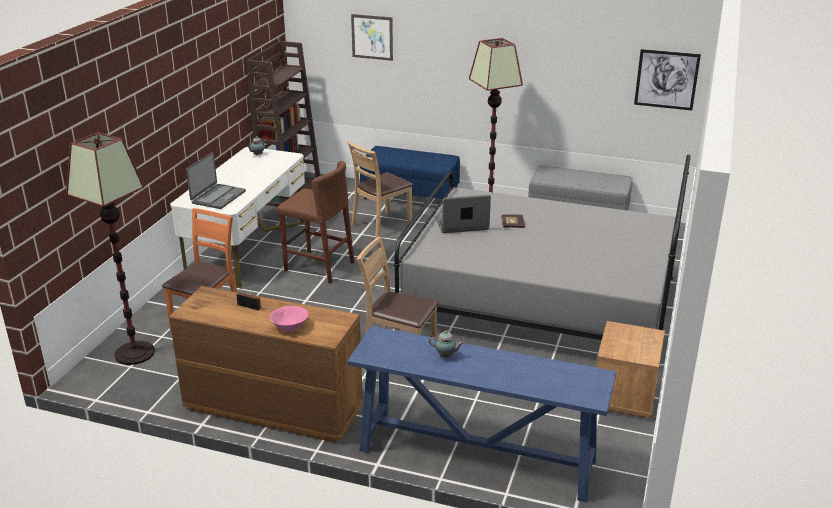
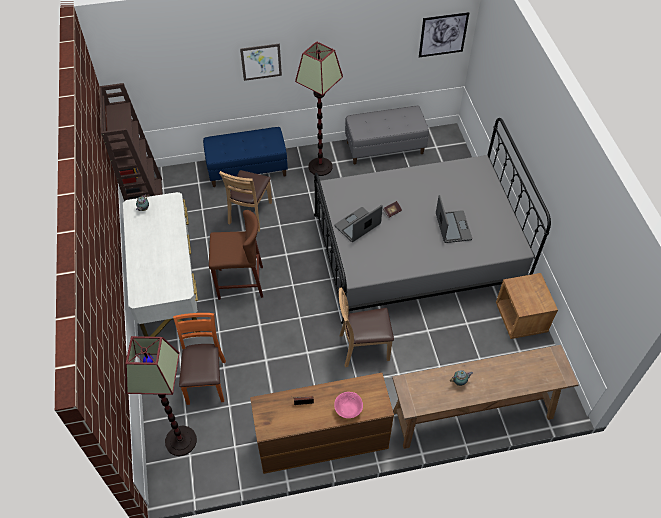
camera: 30 degrees left, 25 degrees up
(218, 197) = (161, 280): laptop -> laptop (452, 227)
(372, 37) = (186, 57): picture -> picture (261, 62)
(475, 455) = (471, 414): blue console table -> brown console table

